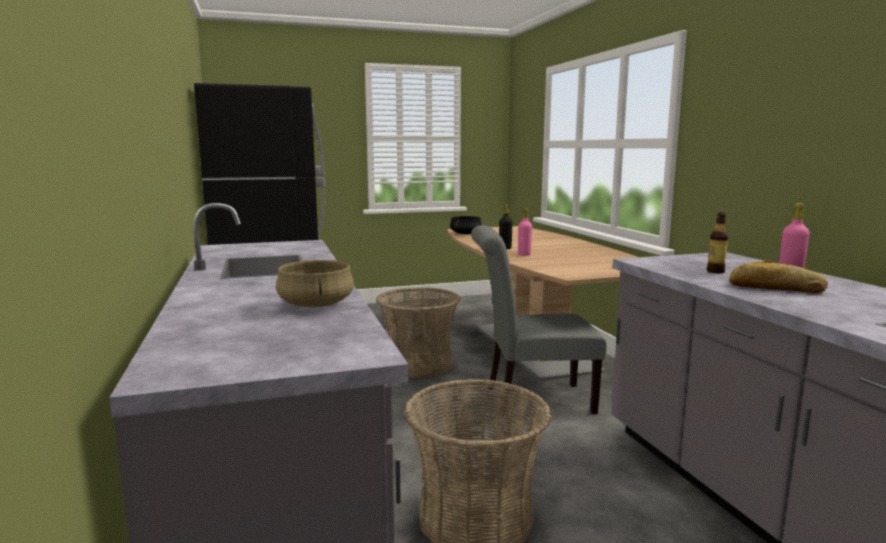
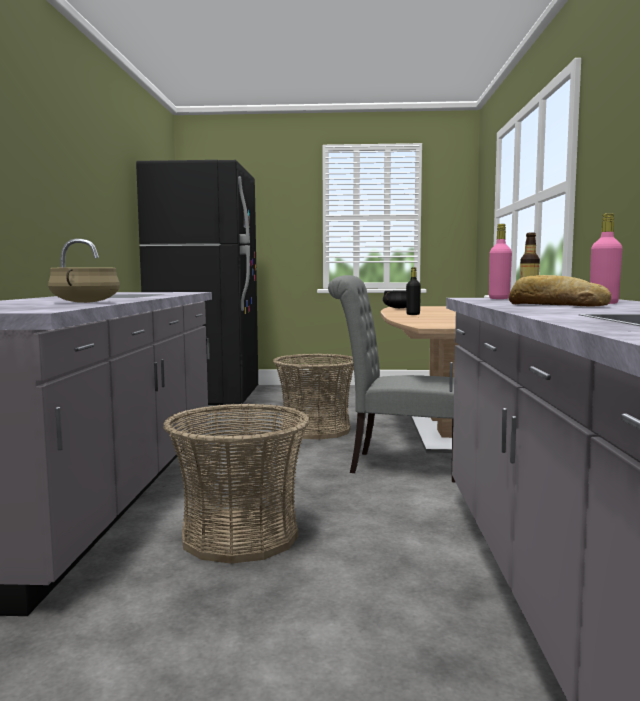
camera: 20 degrees right, 5 degrees down
(524, 254) = (421, 317): pink bottle -> pink bottle (499, 298)

